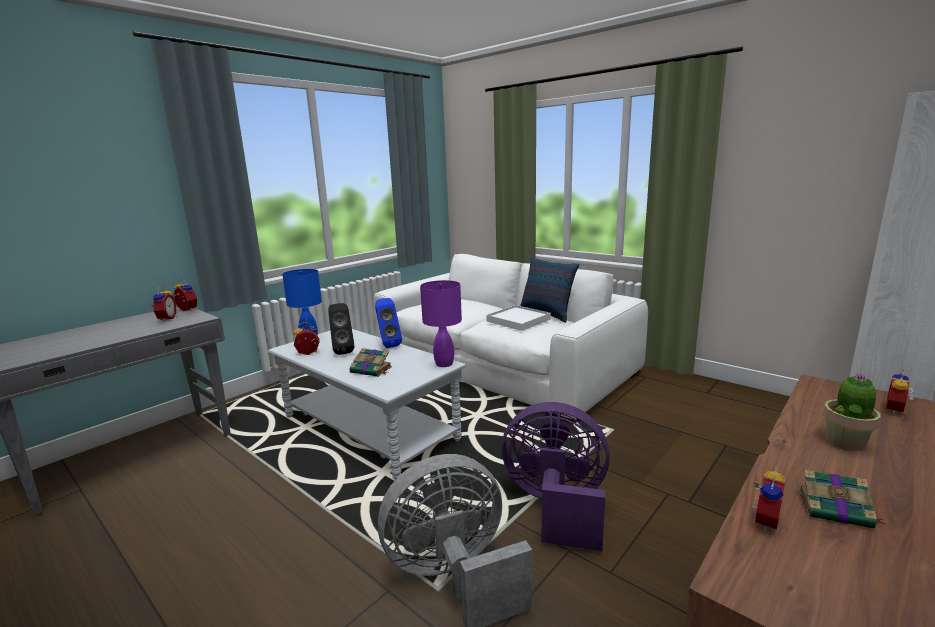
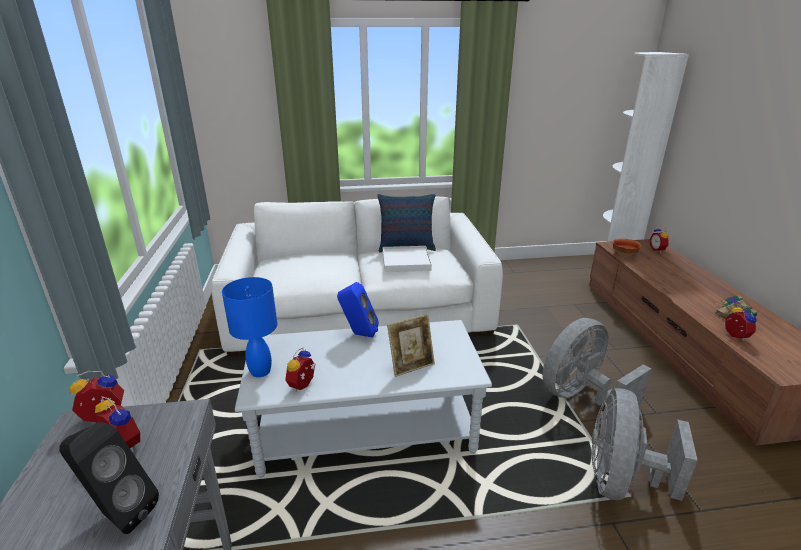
camera: 50 degrees left, 10 degrees up
(343, 351) = (333, 363): black speaker -> black speaker (119, 514)
(372, 370) = (411, 365): book -> picture frame
(445, 363) = (449, 327): purple table lamp -> none
(556, 507) = (580, 396): purple fan -> grey fan
(812, 395) = (623, 254): none -> bowl
(845, 441) = (677, 277): potted plant -> none

